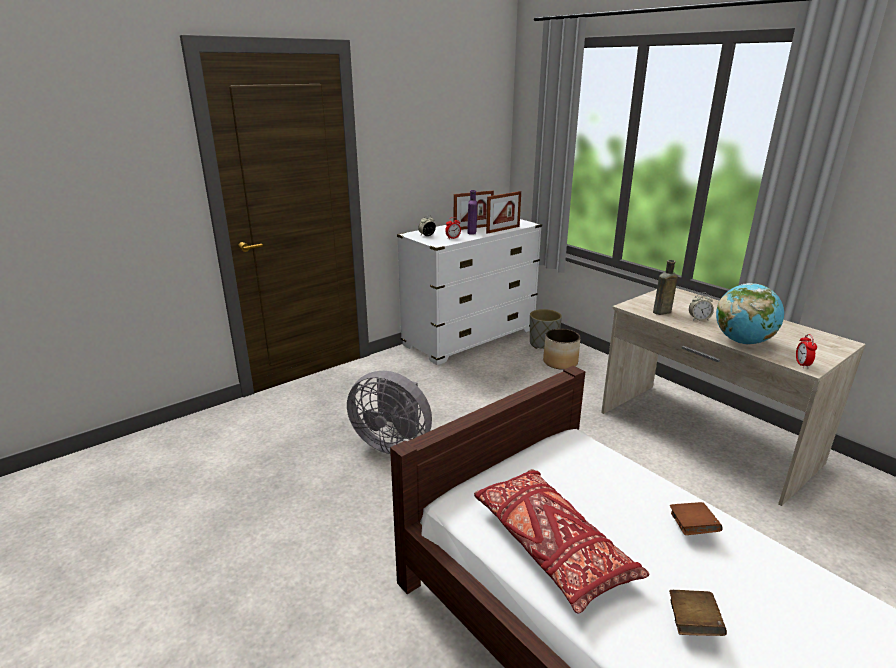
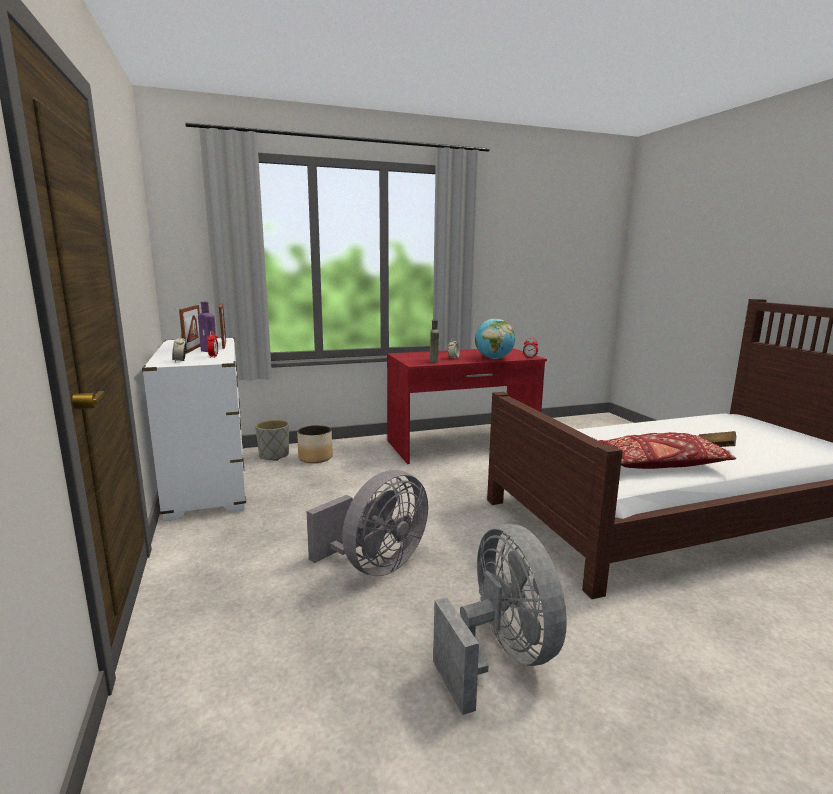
camera: 70 degrees left, 10 degrees down
(299, 530) = (500, 656): none -> grey fan
(692, 528) = (636, 432): brown book -> none
(704, 437) = (462, 445): beige desk -> red desk

